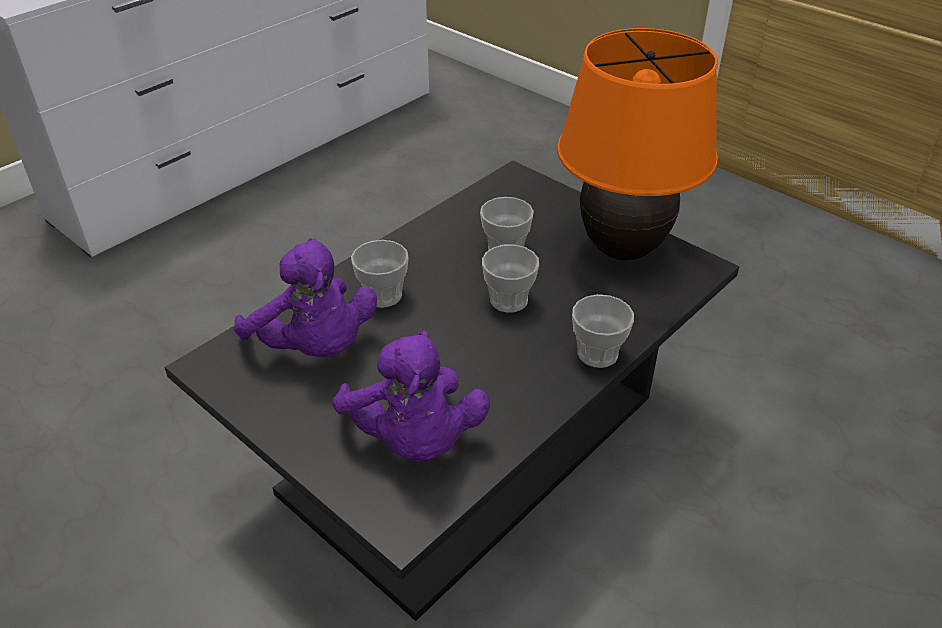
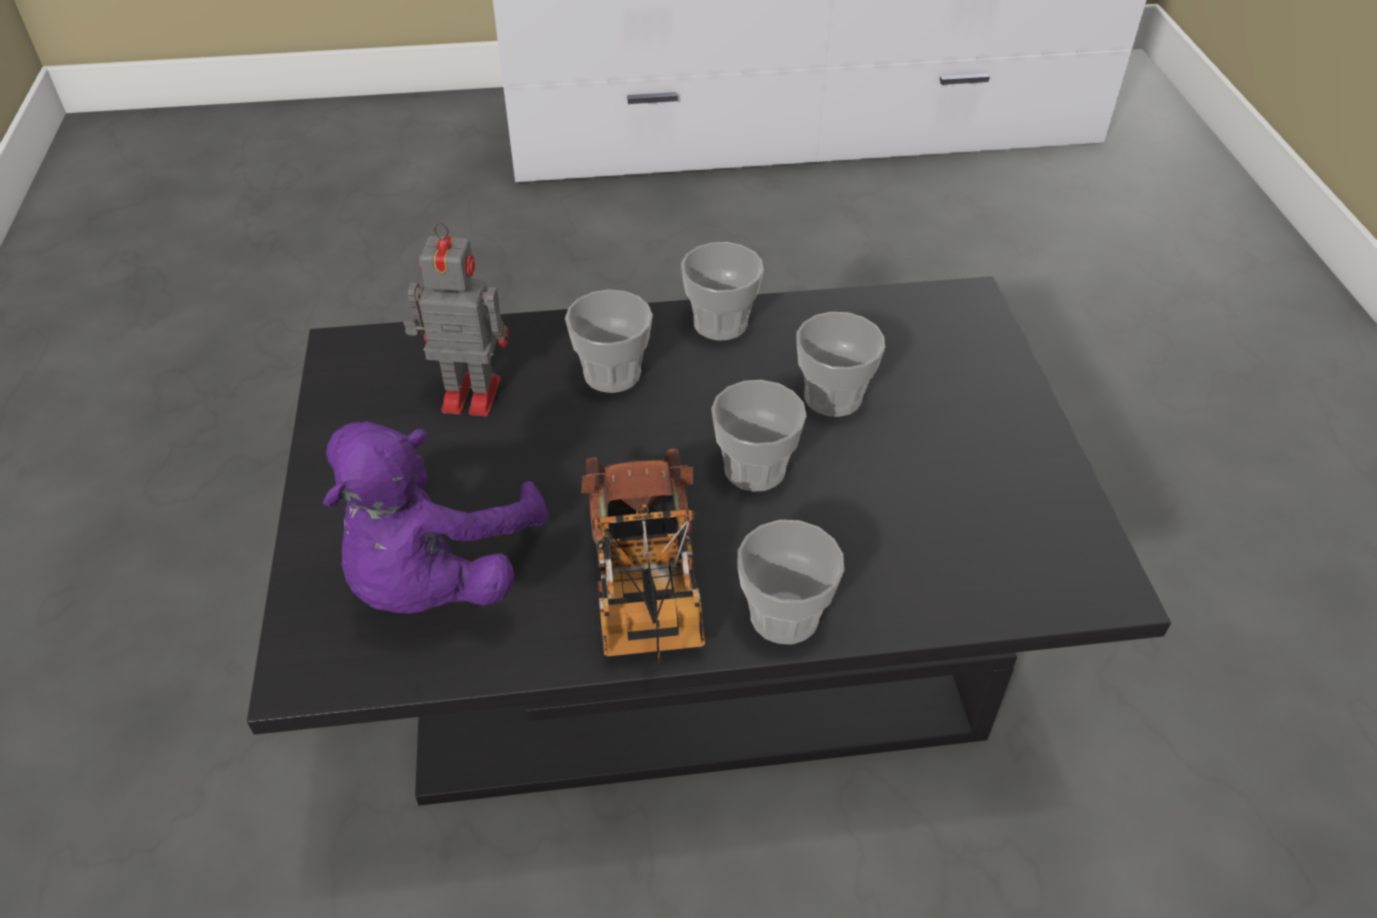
camera: 40 degrees right, 5 degrees up
(314, 347) = (467, 394): purple plush toy -> toy robot
(409, 243) = (720, 323): none -> cup
(523, 380) = (645, 588): none -> toy truck
(623, 250) = (1003, 490): orange table lamp -> none

